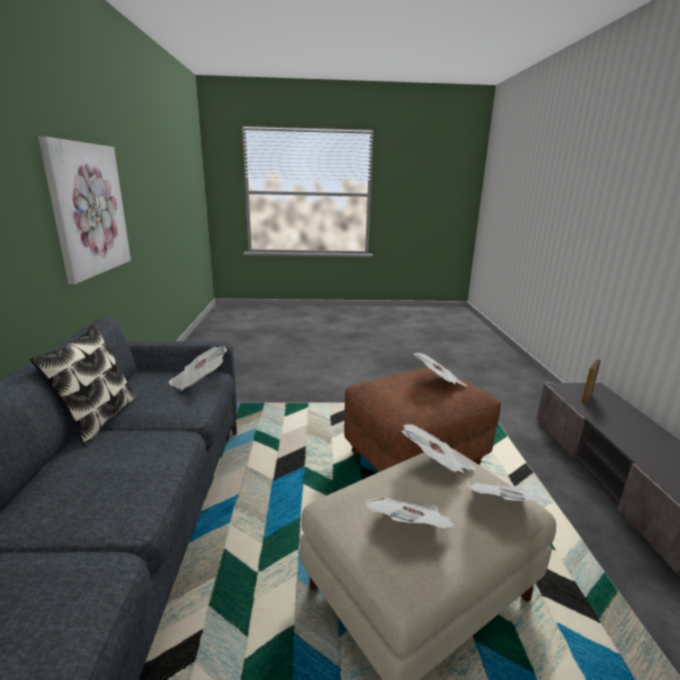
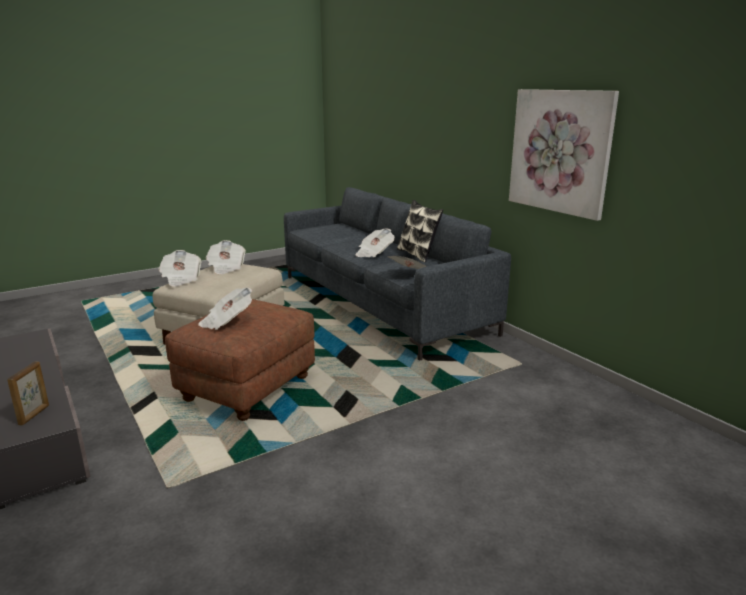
camera: 150 degrees right, 0 degrees up
(436, 465) = (218, 285): newspaper -> newspaper (374, 253)

